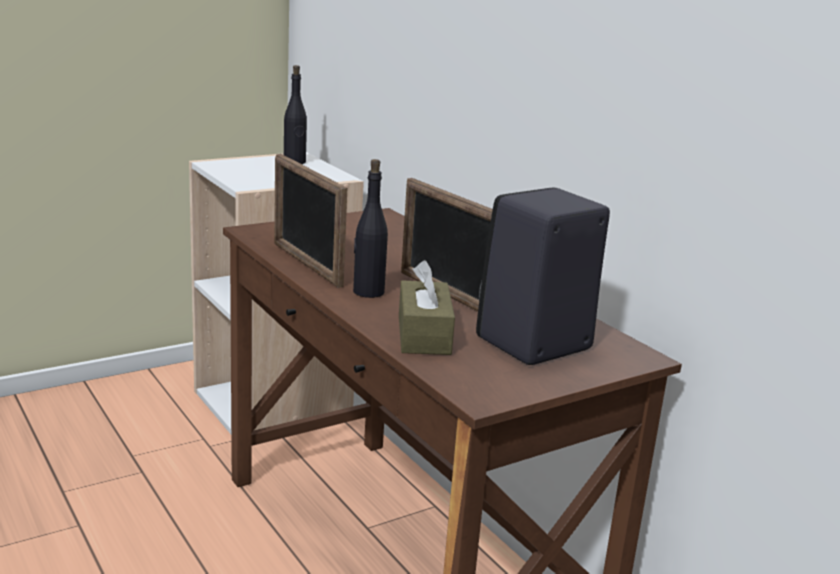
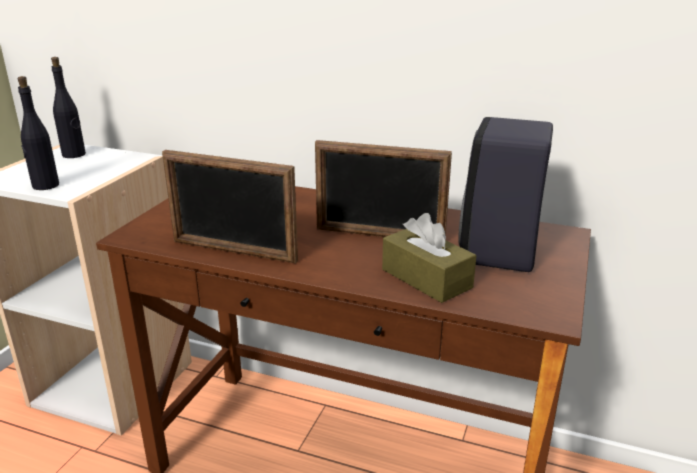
camera: 35 degrees left, 5 degrees up
(368, 292) = (324, 257): black bottle -> black bottle (45, 186)

